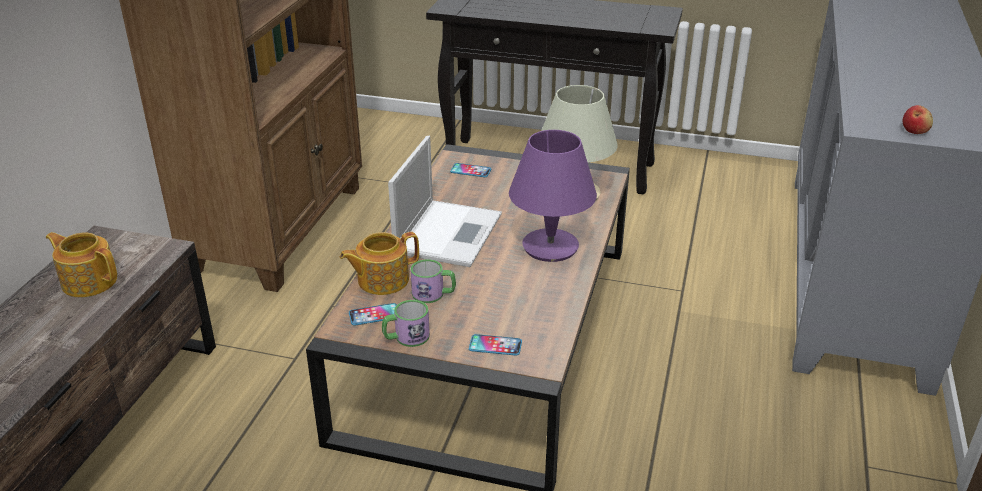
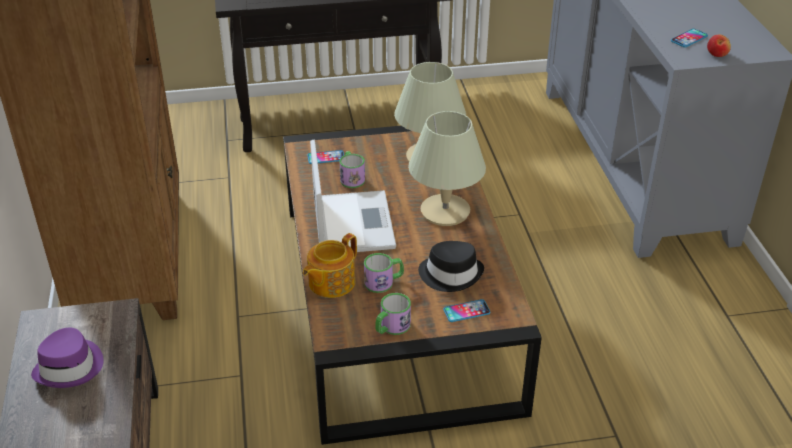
camera: 25 degrees left, 5 degrees up
(89, 281) = (70, 367): teapot -> purple hat
(374, 315) = (349, 316): phone -> phone (689, 39)
(480, 194) = (351, 178): none -> mug
(508, 306) = (451, 274): none -> black hat
(550, 247) = (445, 212): purple table lamp -> beige table lamp

